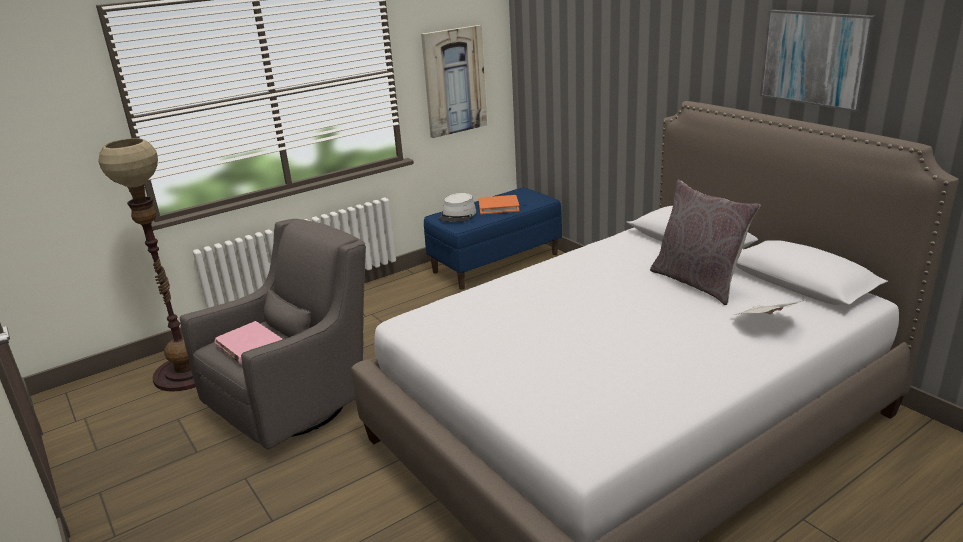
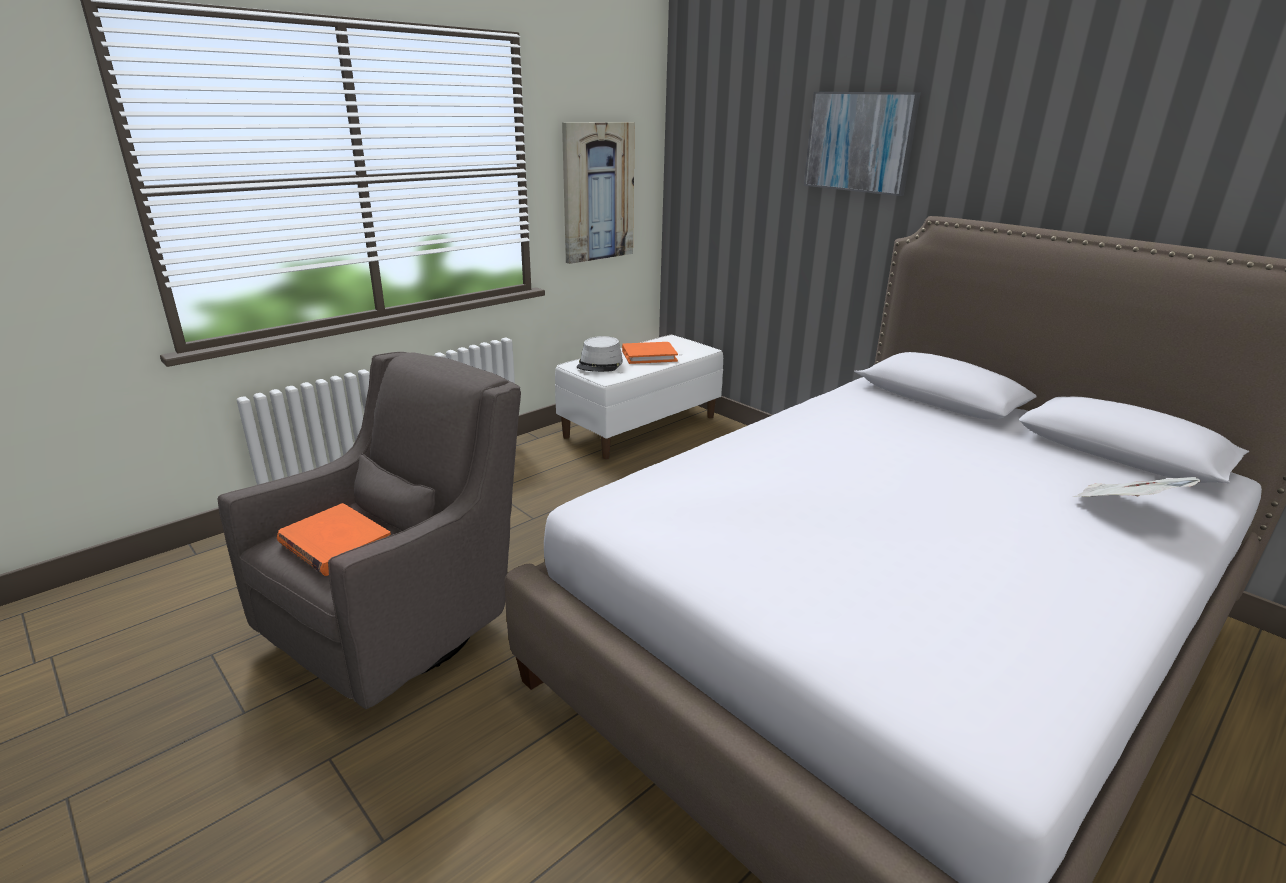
camera: 10 degrees left, 0 degrees up
(187, 373) = (226, 578): floor lamp -> none
(249, 346) = (334, 544): pink book -> orange book
(496, 262) = (640, 426): blue bench -> white bench
(698, 282) = (989, 451): grey pillow -> none
(815, 58) = (1139, 153): picture -> picture (859, 142)

